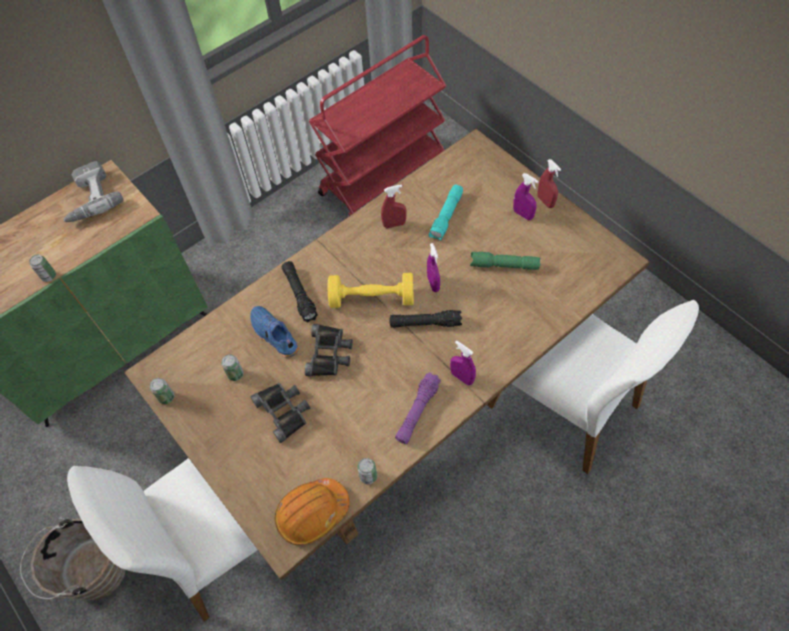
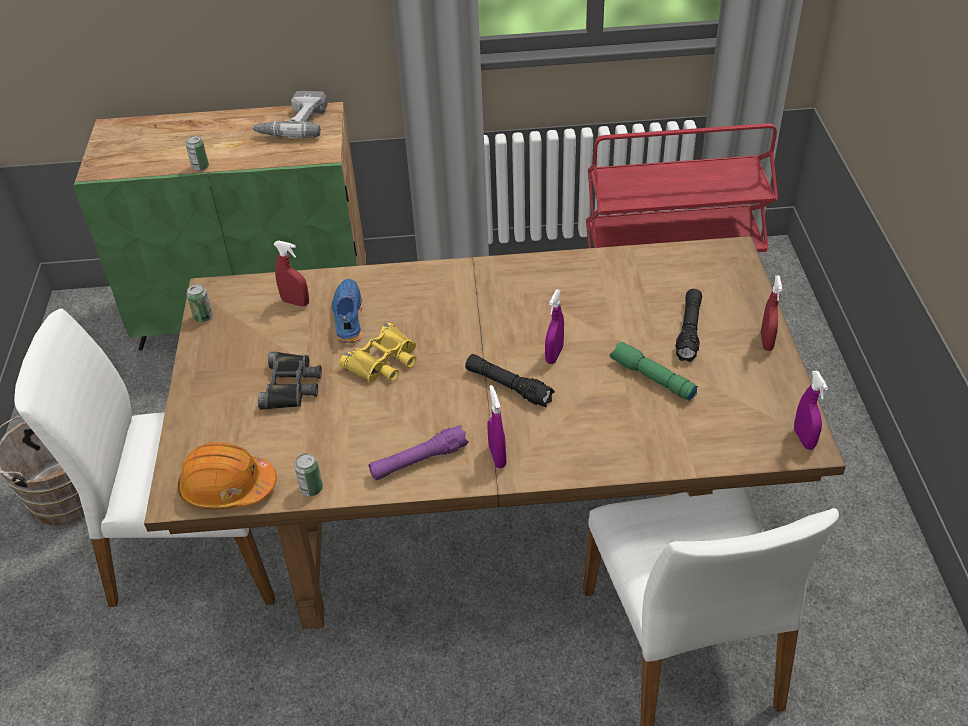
camera: 35 degrees right, 15 degrees down
(235, 374) = (280, 331): can -> none
(299, 294) = (407, 296): black flashlight -> black flashlight (689, 331)
(329, 353) = (384, 361): black binoculars -> yellow binoculars
(372, 299) = (475, 336): yellow dumbbell -> none
(394, 224) = (566, 282): red spray bottle -> red spray bottle (295, 302)
(447, 217) = (632, 302): turquoise flashlight -> none
(523, 214) = (725, 341): purple spray bottle -> purple spray bottle (804, 439)

